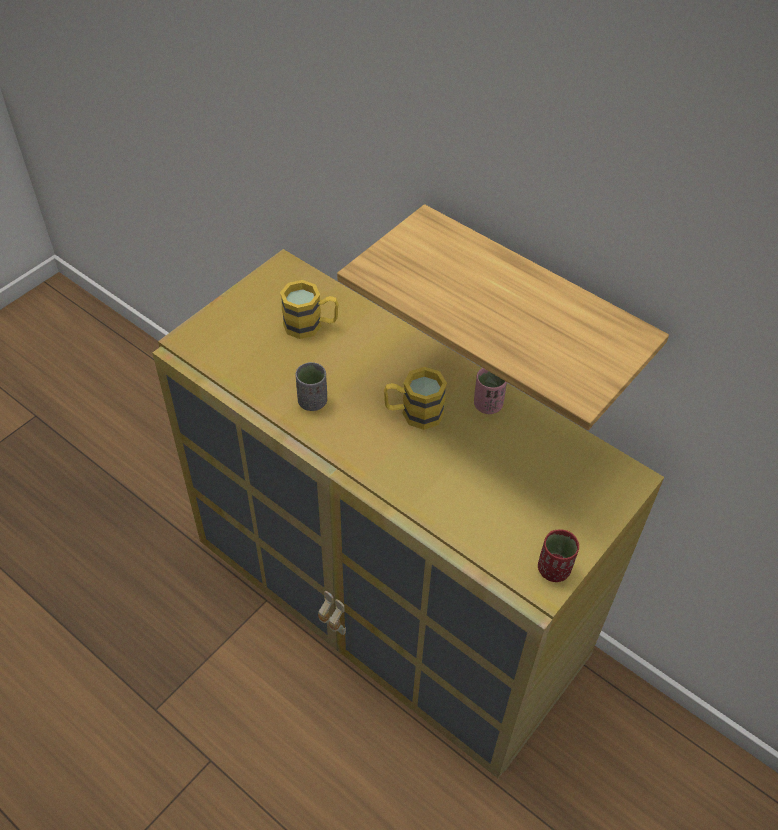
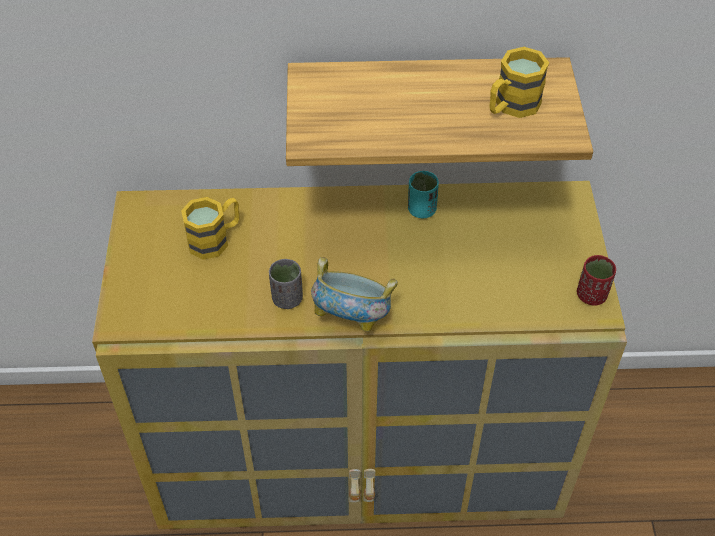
camera: 40 degrees left, 0 degrees up
(342, 448) = (352, 318): none -> bowl
(413, 413) = (375, 253): yellow mug -> yellow mug (511, 107)
(487, 405) = (421, 210): pink cup -> turquoise cup

